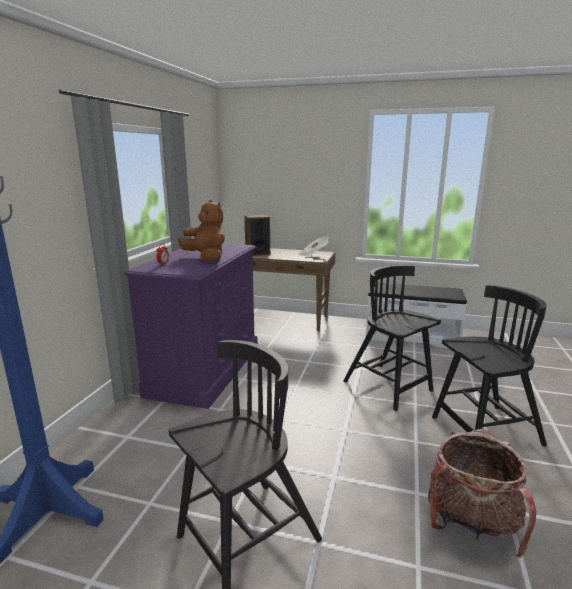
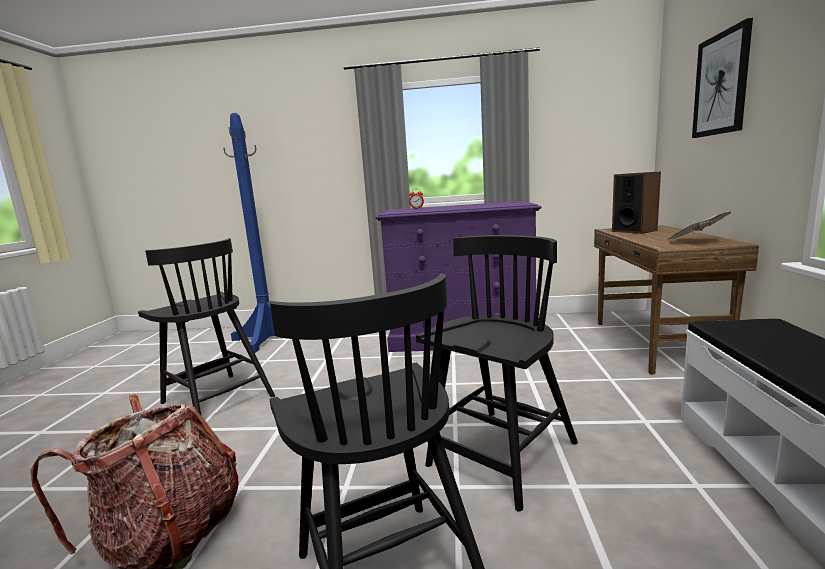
camera: 80 degrees right, 5 degrees down
(206, 258) = (447, 208): brown plush toy -> none
(292, 167) = (721, 84): none -> picture

